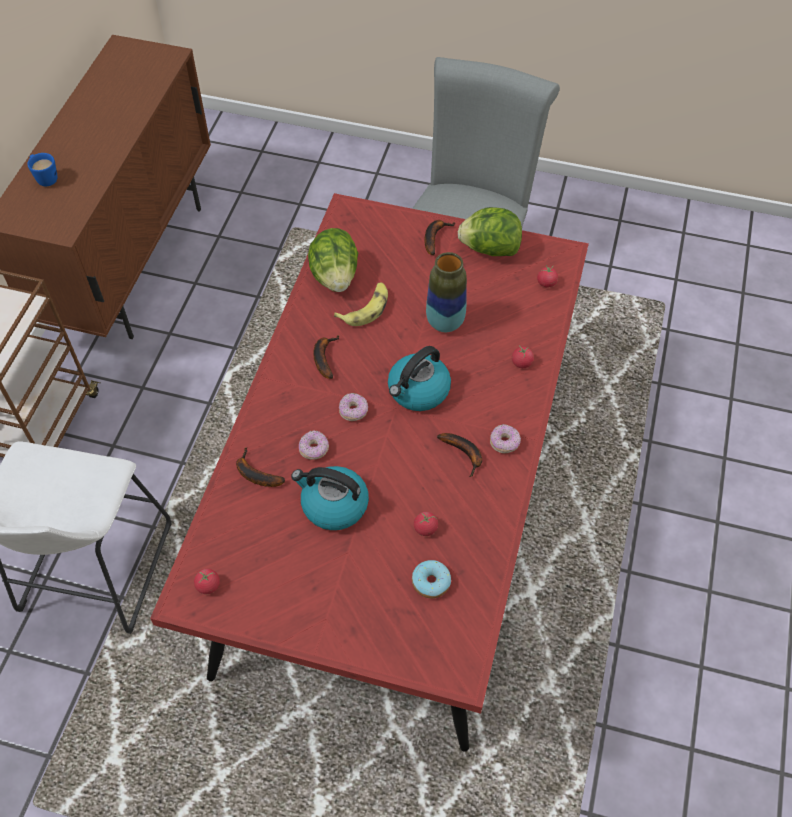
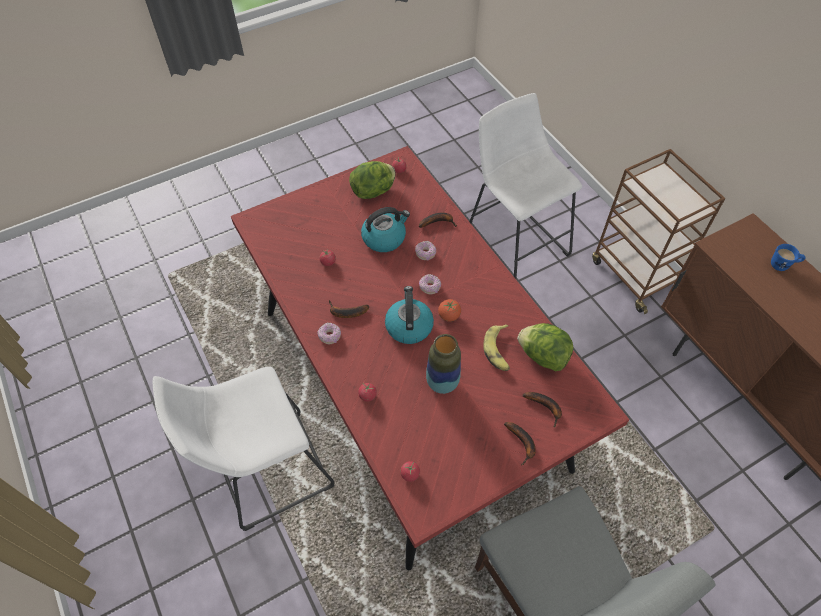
camera: 135 degrees right, 0 degrees up
(324, 357) = (482, 302): banana -> banana (546, 407)
(370, 370) = (449, 316): none -> tomato
(431, 582) = (301, 242): donut -> none
(489, 249) = (476, 468): lettuce -> lettuce (374, 191)
(615, 557) = (265, 472): none -> white stool

